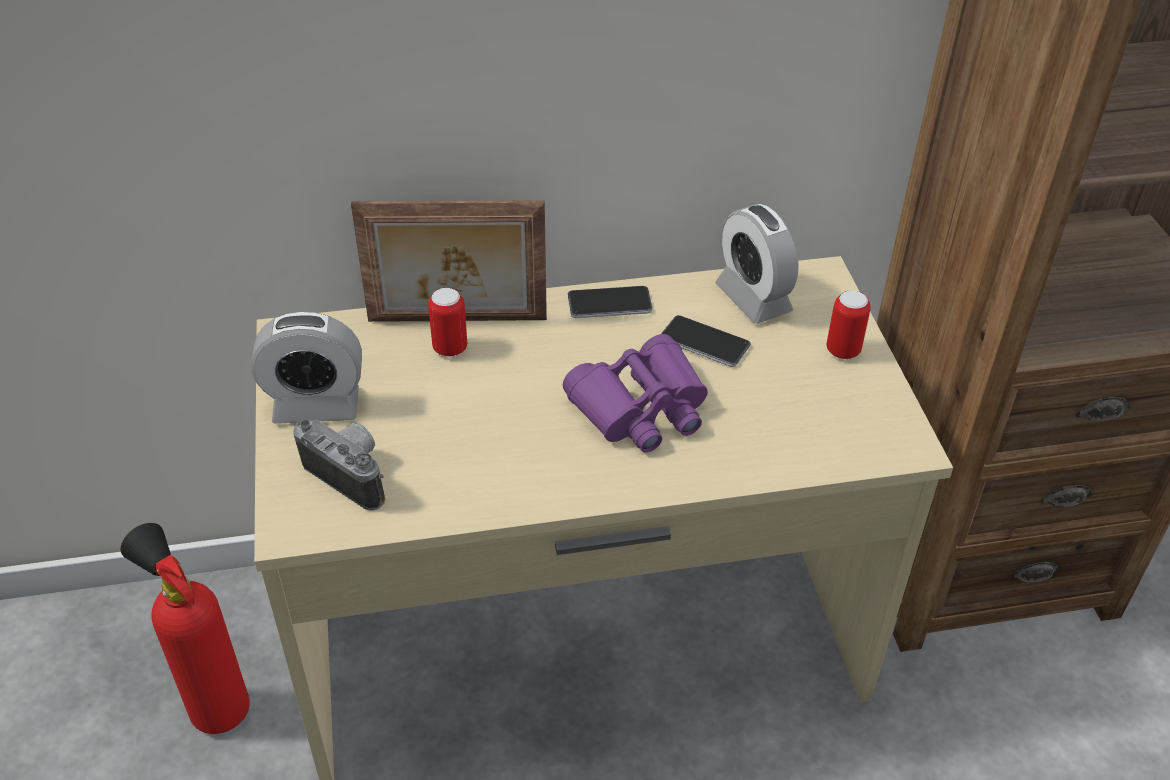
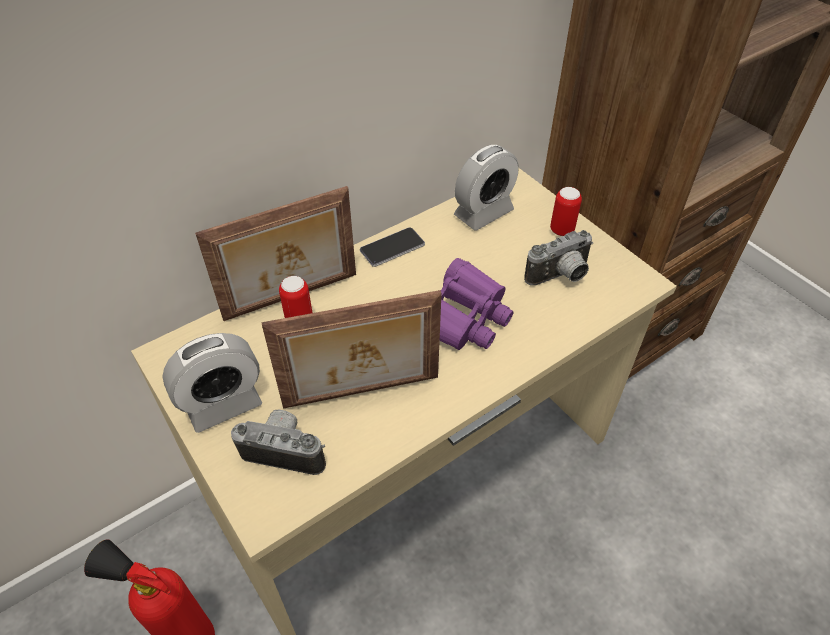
camera: 25 degrees left, 5 degrees up
(469, 448) = (362, 393): none -> picture frame
(704, 342) = (473, 254): phone -> none
(753, 298) = (483, 213): alarm clock -> alarm clock turned 75 degrees counterclockwise
(800, 404) = (560, 277): none -> camera

